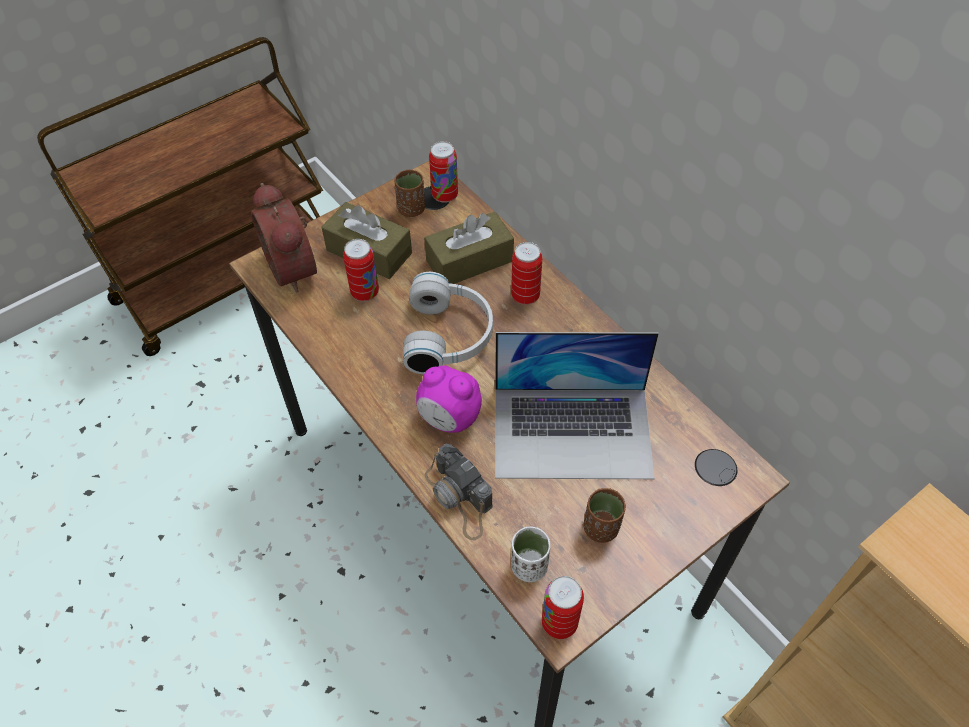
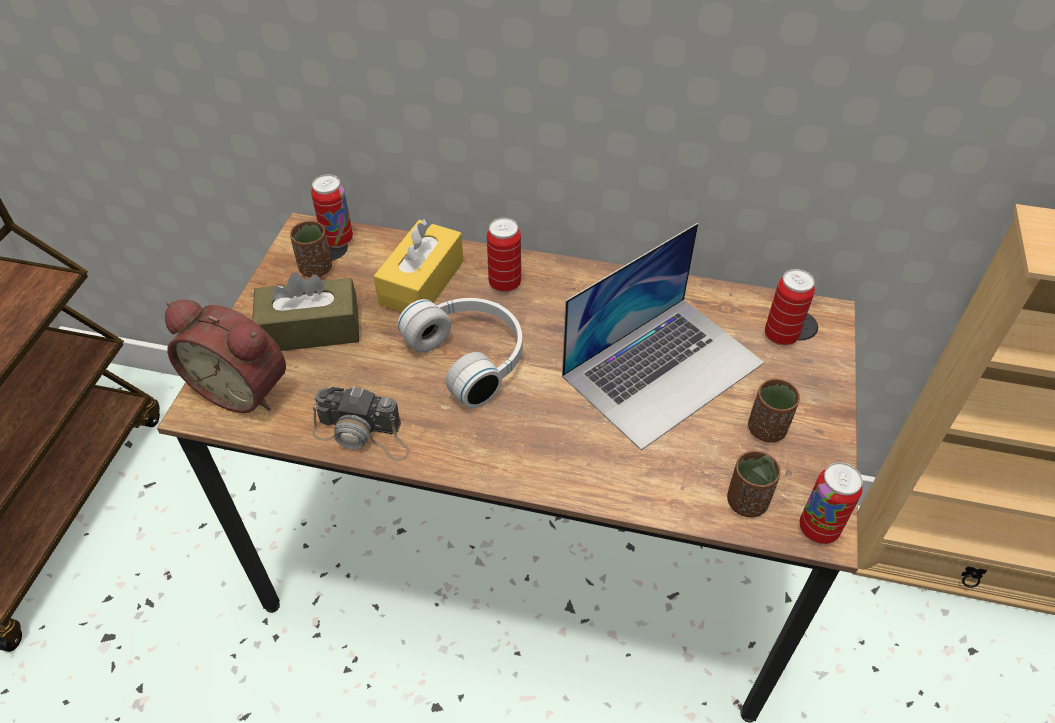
camera: 40 degrees left, 5 degrees down
(365, 292) = (345, 368): can -> can (780, 336)
(449, 419) = (547, 427): alarm clock -> none
(459, 497) = (629, 488): camera -> camera (363, 434)
(469, 261) = (422, 283): brown tissue box -> yellow tissue box
(529, 566) = (746, 502): white cup -> brown cup

